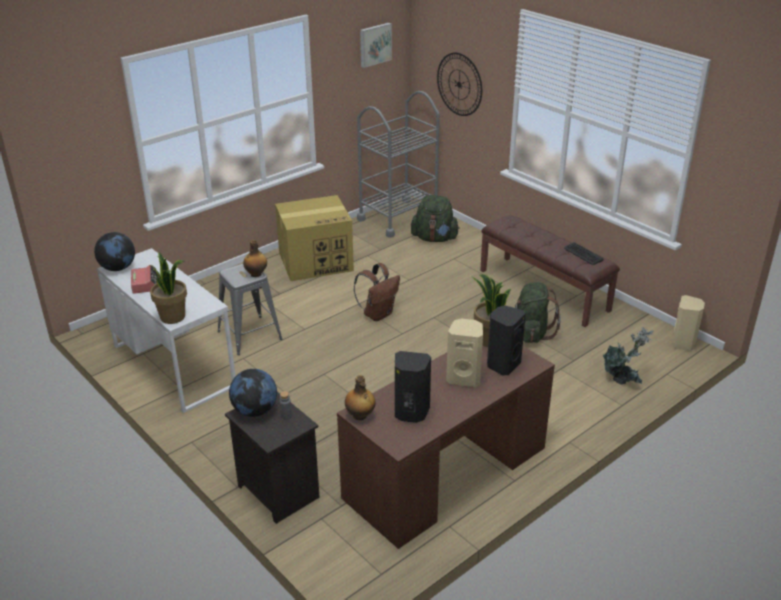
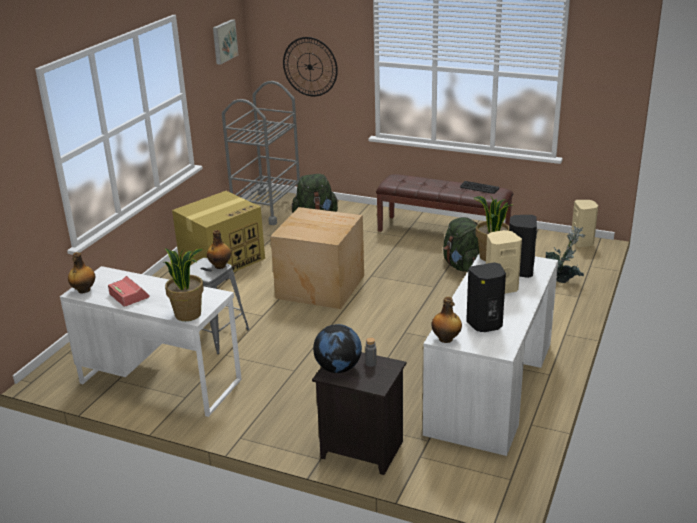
camera: 25 degrees left, 5 degrees down
(118, 268) = (84, 290): globe -> bottle
(378, 314) = (320, 286): brown backpack -> cardboard box
(445, 472) = (490, 386): brown desk -> white desk

